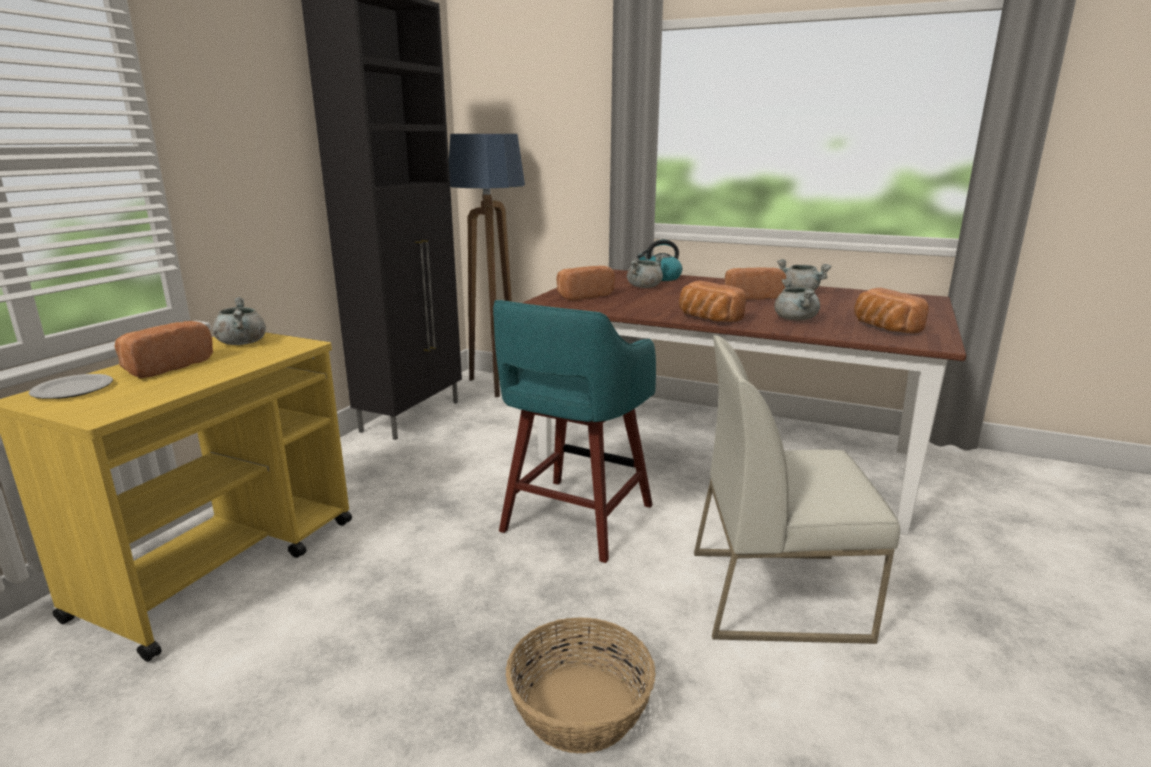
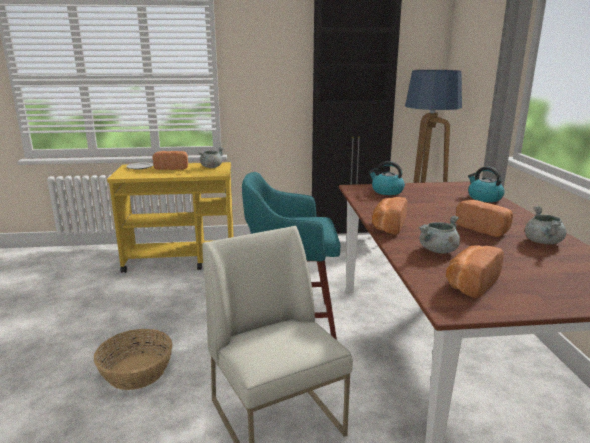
camera: 60 degrees right, 0 degrees up
(582, 296) = (386, 191): bread -> kettle
(644, 287) = (445, 199): grey cooking pot -> none

